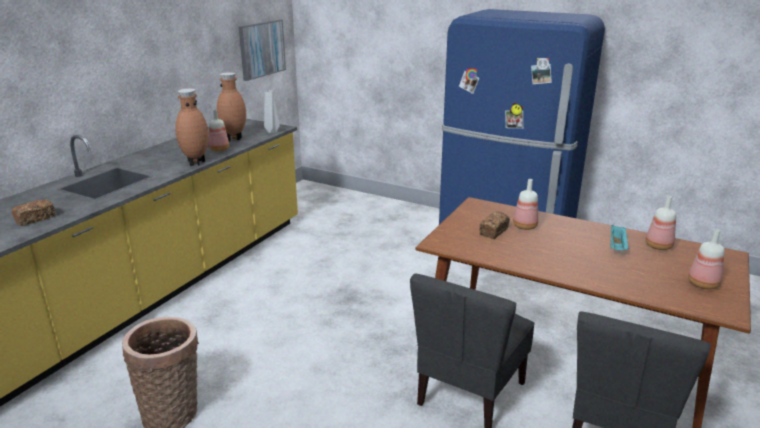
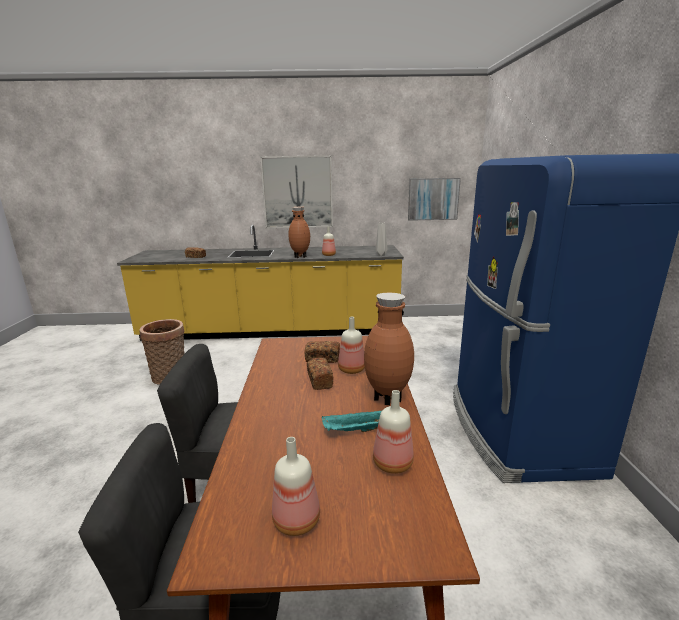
camera: 60 degrees right, 5 degrees down
(118, 67) = (297, 192): none -> picture
(234, 139) = (351, 253): brown vase -> brown vase (387, 400)
(534, 241) = (319, 380): none -> bread

